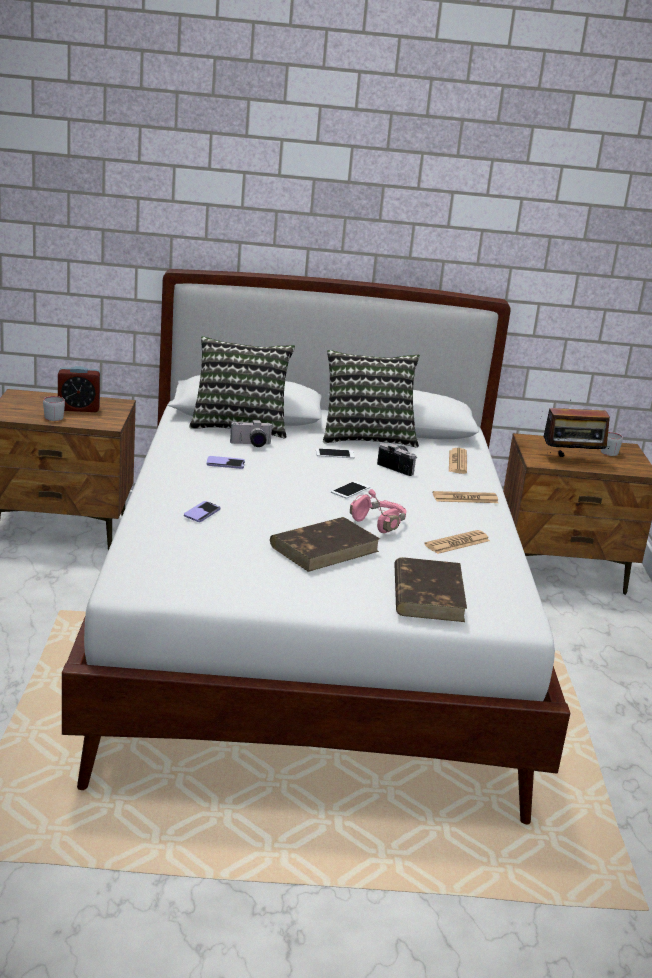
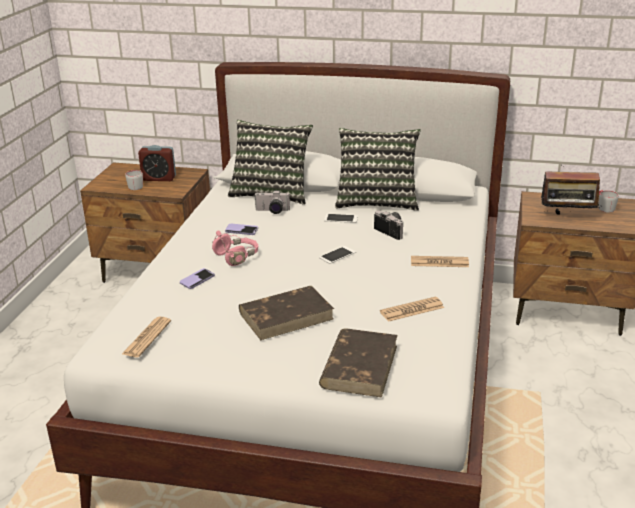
camera: 15 degrees right, 5 degrees up
(380, 523) = (349, 289): pink headphones -> pink headphones (237, 257)
(457, 462) = (448, 224): newspaper -> newspaper (147, 337)

